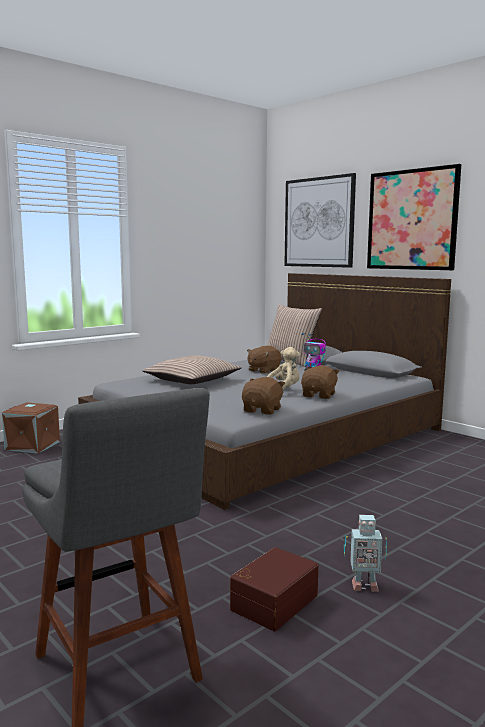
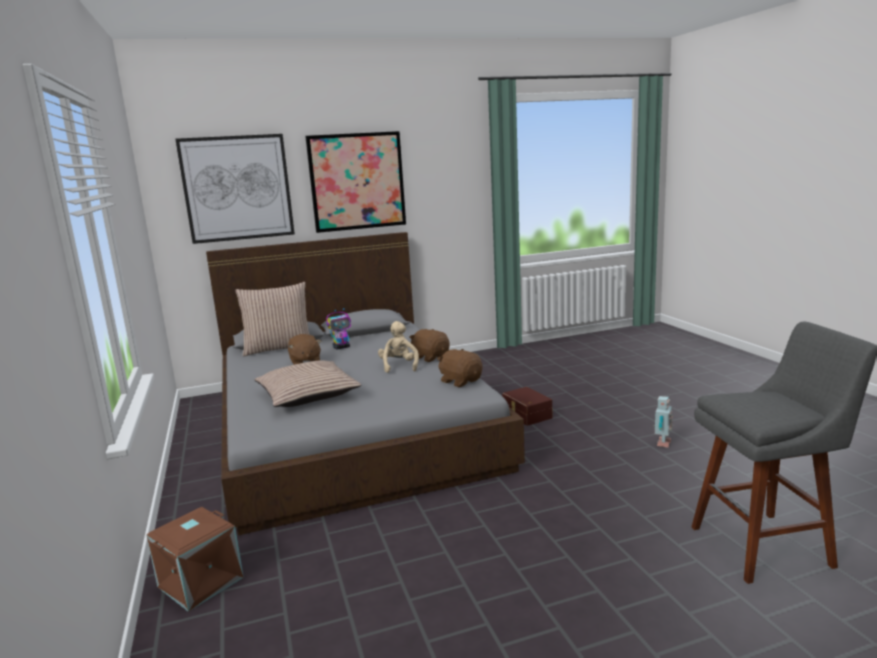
camera: 65 degrees left, 5 degrees up
(272, 601) = (678, 476): brown storage box -> brown storage box (526, 415)

